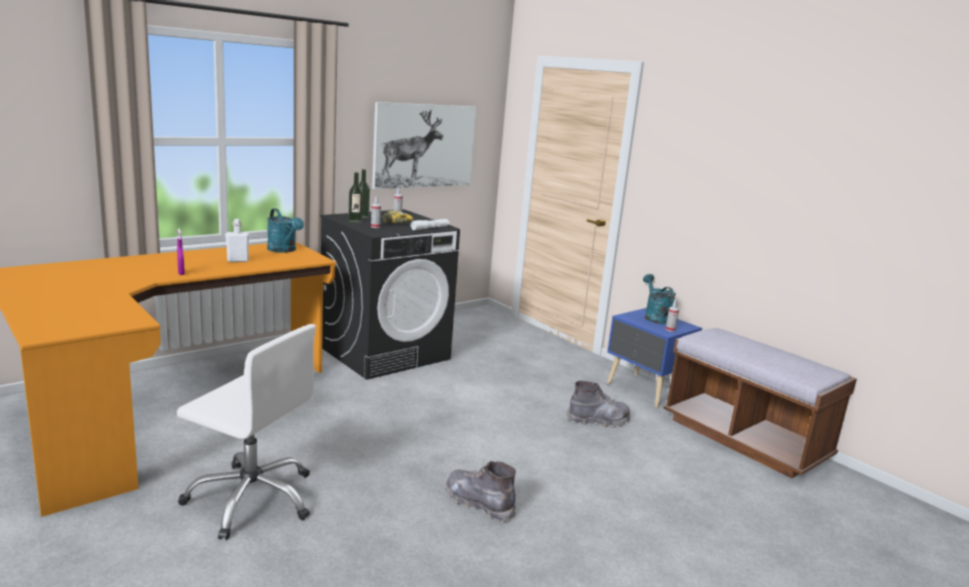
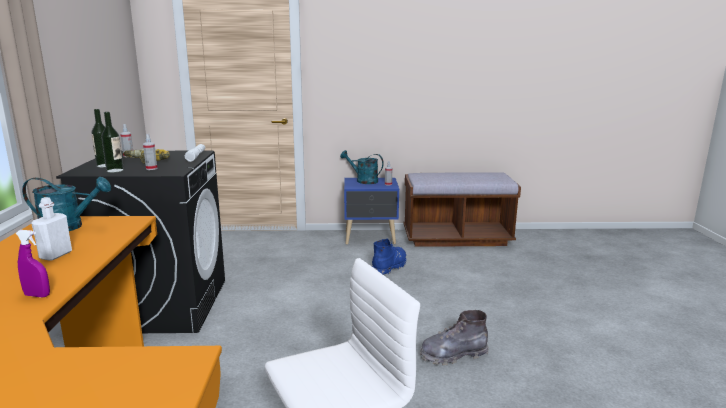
camera: 50 degrees left, 0 degrees up
(424, 146) = (96, 79): picture -> none
(598, 420) = (389, 267): grey boot -> blue boot

